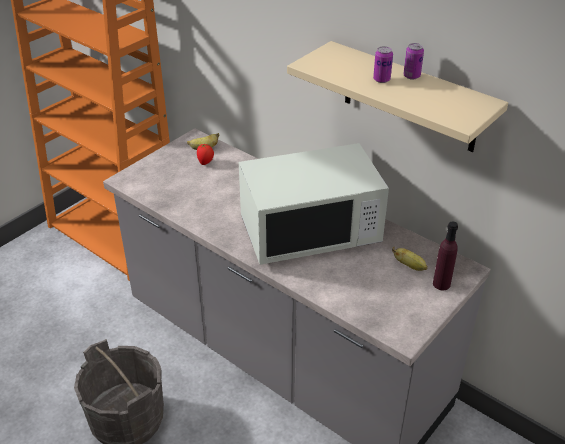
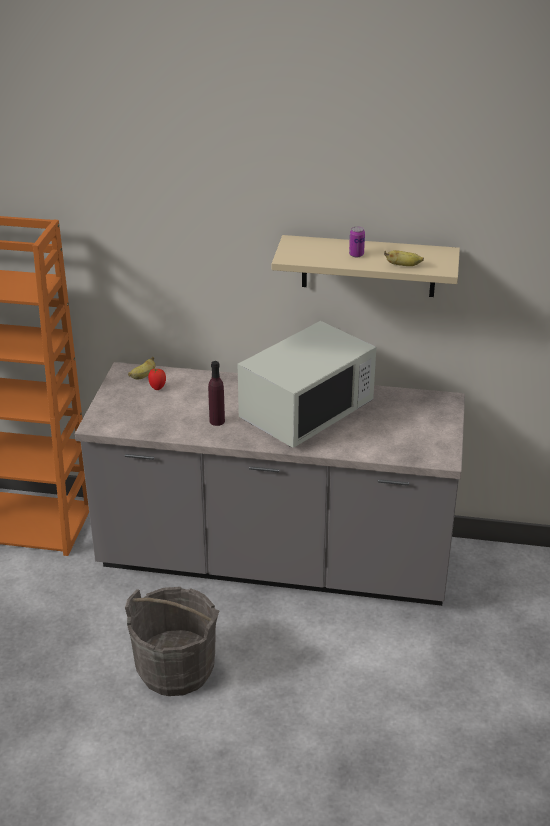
camera: 30 degrees left, 5 degrees down
(410, 266) = (406, 411): banana -> banana (403, 266)
(411, 76) = (375, 246): can -> none
(441, 284) = (439, 415): purple bottle -> purple bottle (217, 421)

